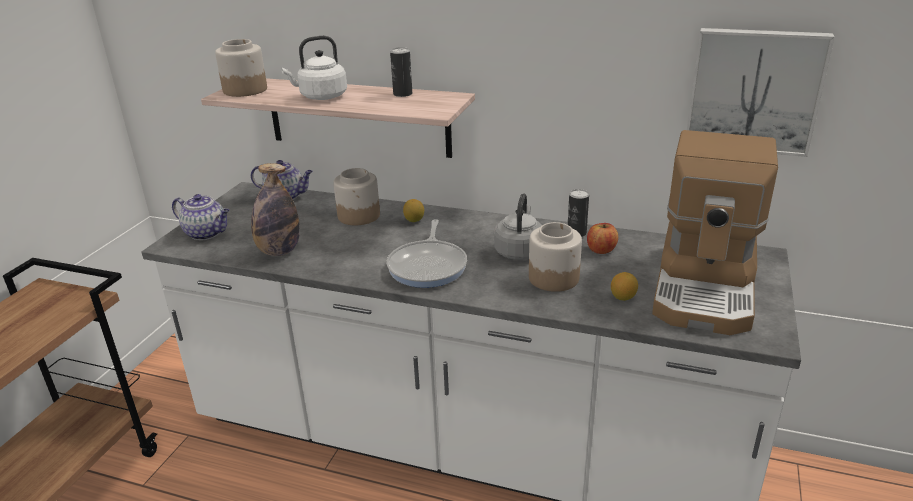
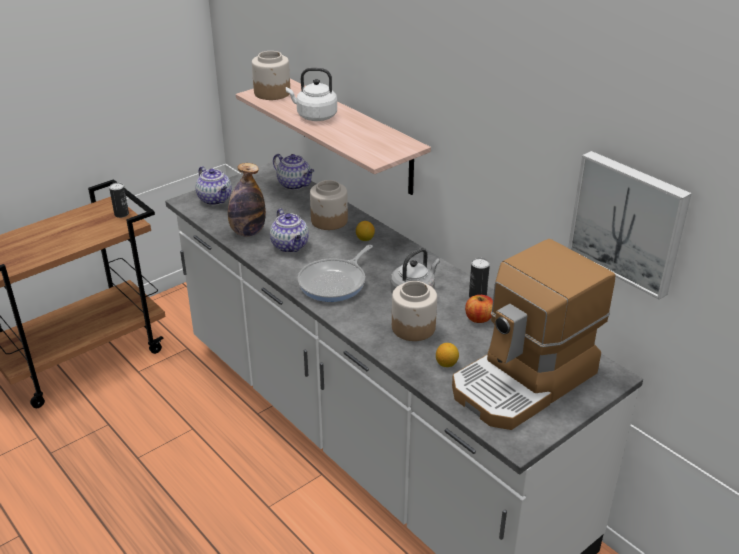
camera: 30 degrees right, 5 degrees up
(343, 249) = (290, 246): none -> teapot
(402, 94) = (375, 131): can -> can (121, 214)

